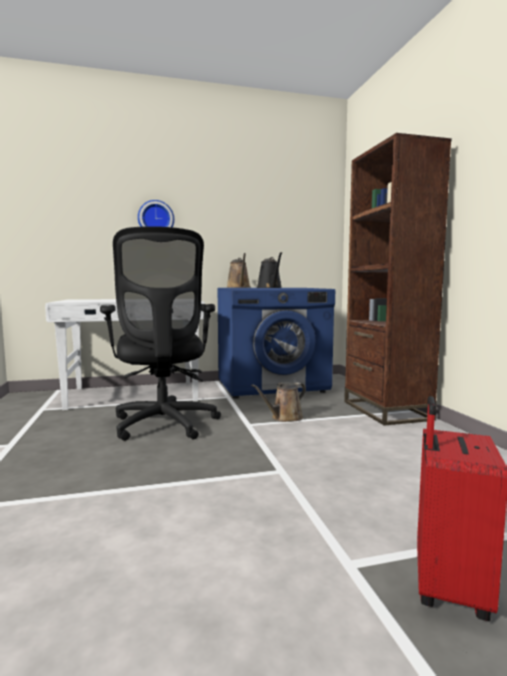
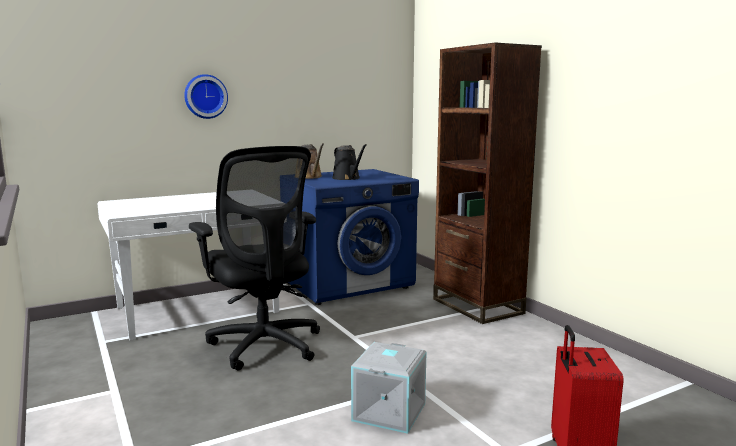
camera: 15 degrees left, 5 degrees up
(236, 496) = (390, 412): none -> grey storage box
(284, 418) = (384, 325): brown watering can -> none

